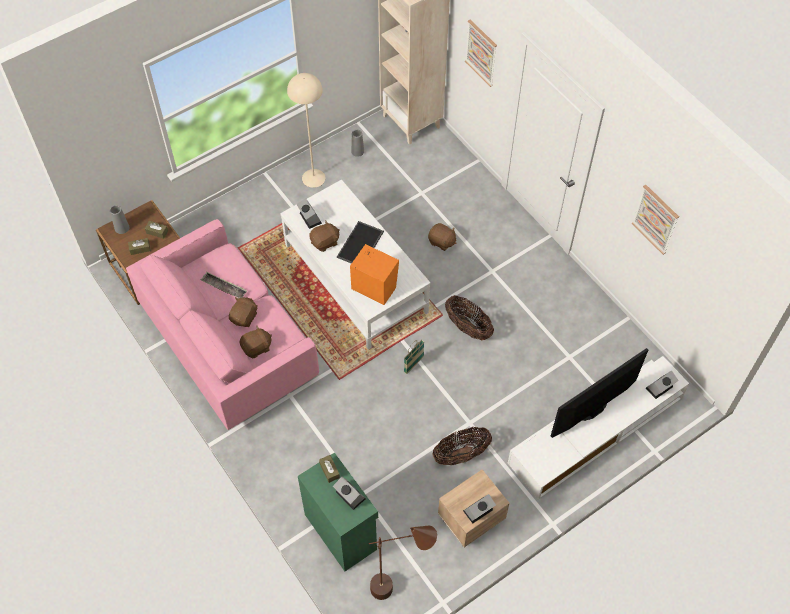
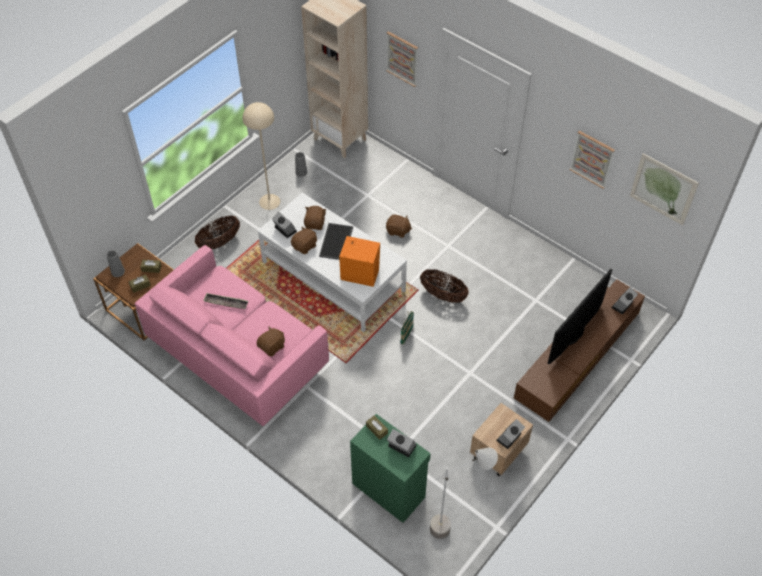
camera: 15 degrees left, 5 degrees down
(244, 317) = (252, 324): brown plush toy -> brown plush toy (315, 223)
(400, 589) = (456, 525): brown floor lamp -> grey floor lamp
(461, 454) = (471, 400): basket -> basket (219, 242)
(595, 431) = (577, 355): white tv stand -> brown tv stand
(723, 274) = (663, 189): none -> picture

